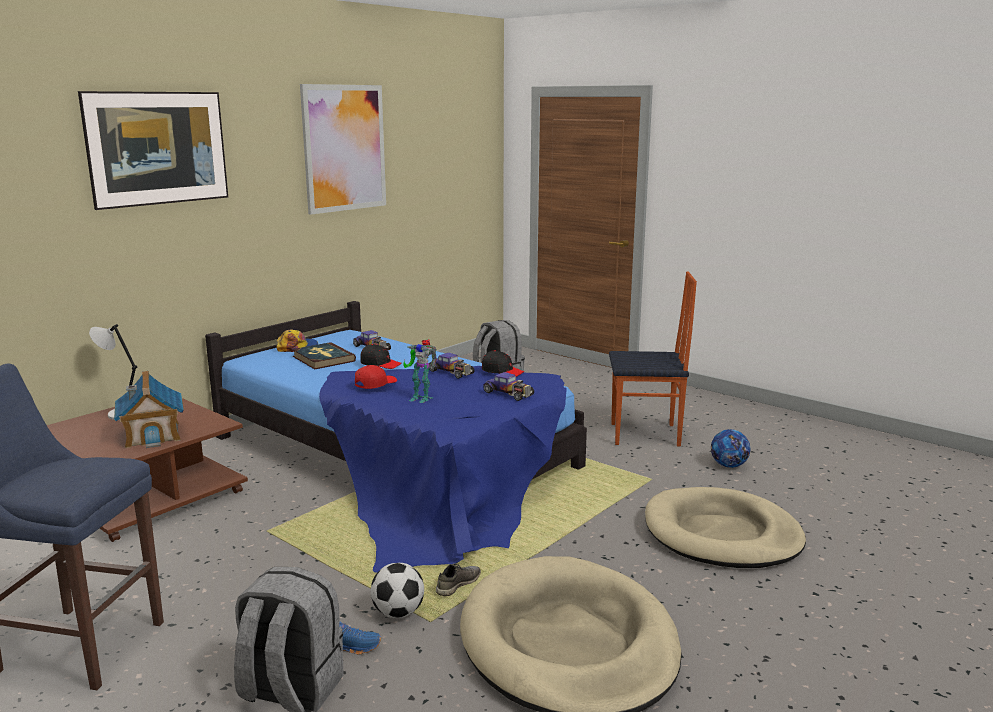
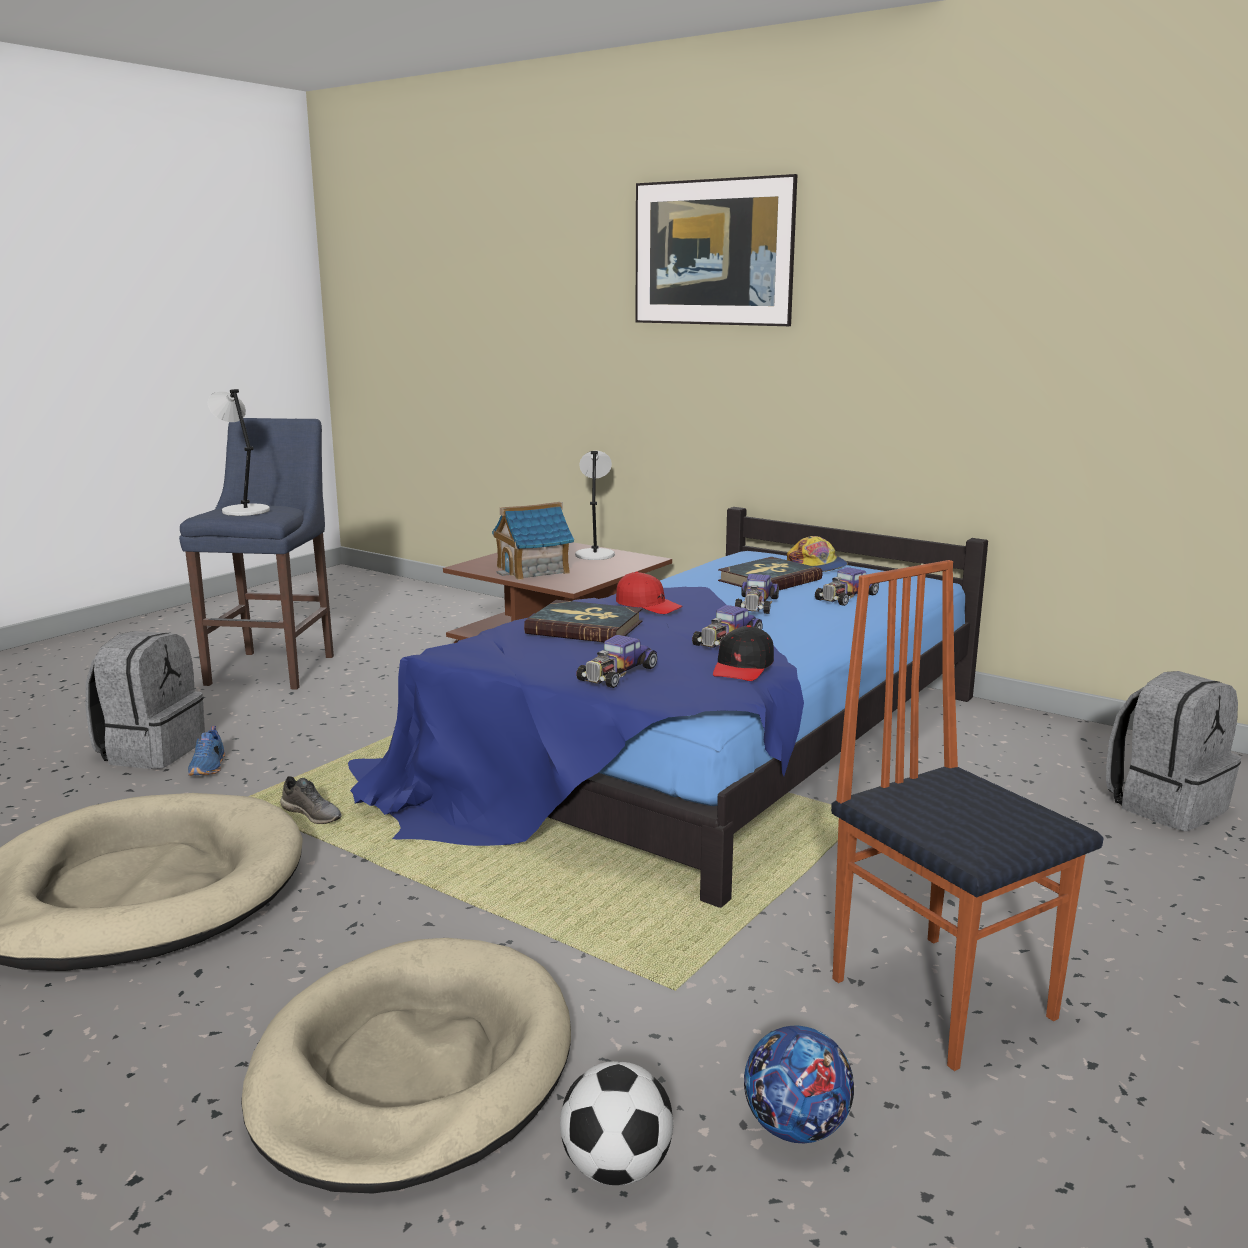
camera: 85 degrees right, 0 degrees up
(73, 476) = (244, 511): none -> grey table lamp
(344, 148) = (1016, 263): picture -> none
(380, 364) = (756, 604): black cap -> toy car
(398, 613) = (262, 785): football -> football (617, 1168)
(420, 397) = (585, 627): toy robot -> book
(646, 435) = (943, 996): chair -> chair turned 150 degrees clockwise

